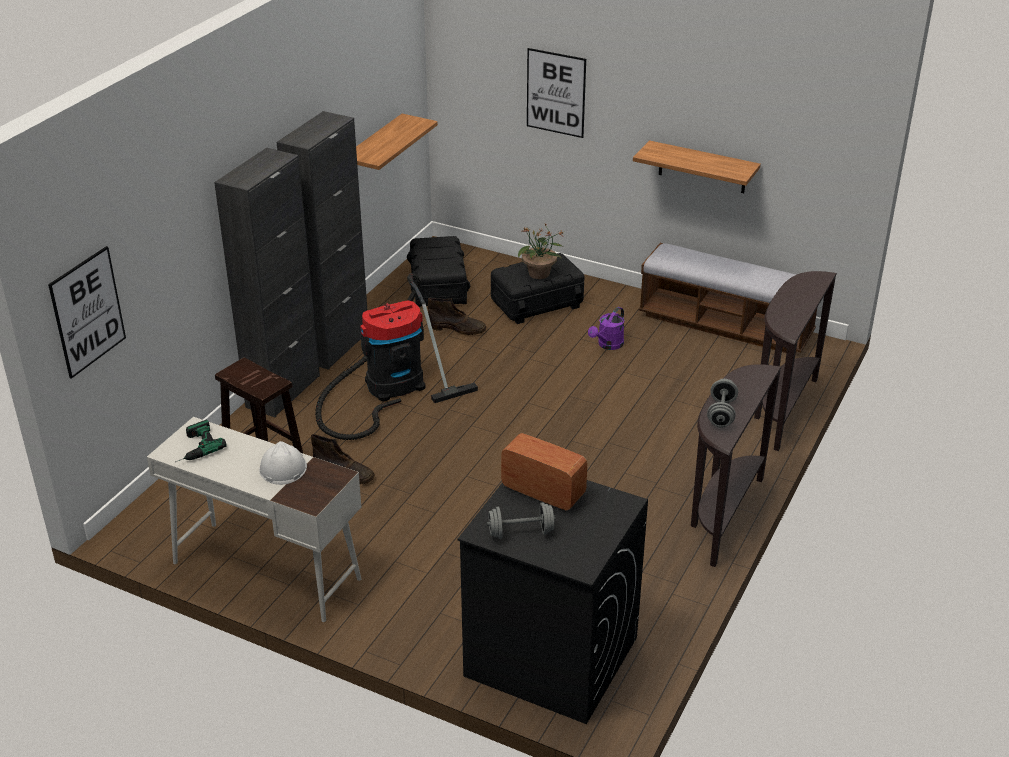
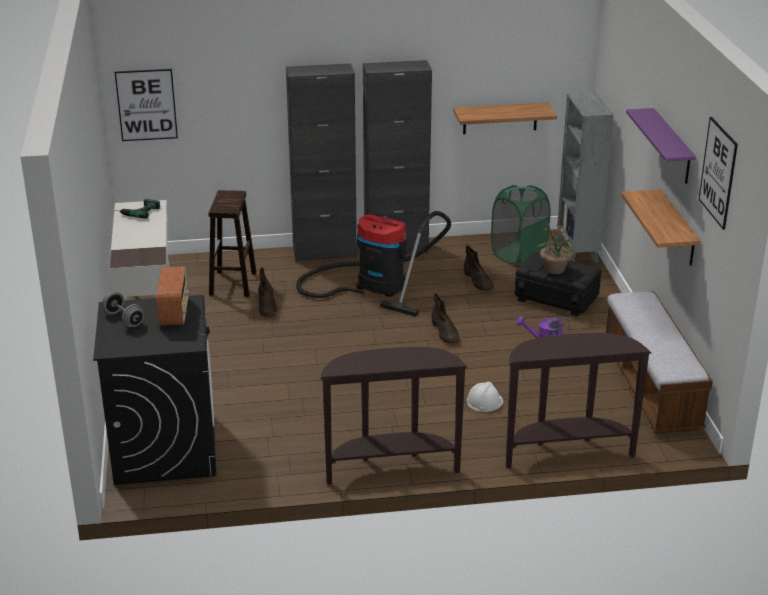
camera: 55 degrees right, 5 degrees down
(283, 468) = (144, 242): white hard hat -> white hard hat (484, 401)
(438, 287) = (518, 255): black storage box -> green laundry basket
(473, 258) = (577, 252): none -> grey bookcase
(526, 386) = (445, 332): none -> brown boot
(556, 93) = (633, 124): picture -> picture (718, 172)
(667, 92) = (672, 147): none -> purple shelf
(721, 413) = (367, 359): grey dumbbell -> none

